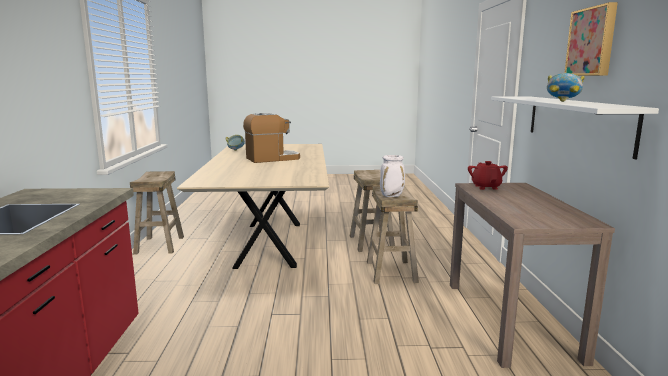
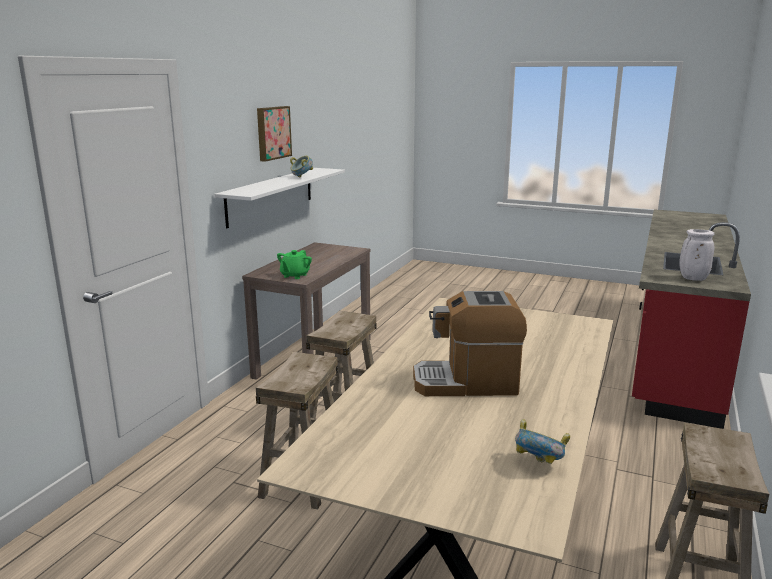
camera: 155 degrees left, 5 degrees up
(392, 196) = (351, 322): white vase -> white vase (692, 279)
(486, 187) = (294, 275): red teapot -> green teapot

